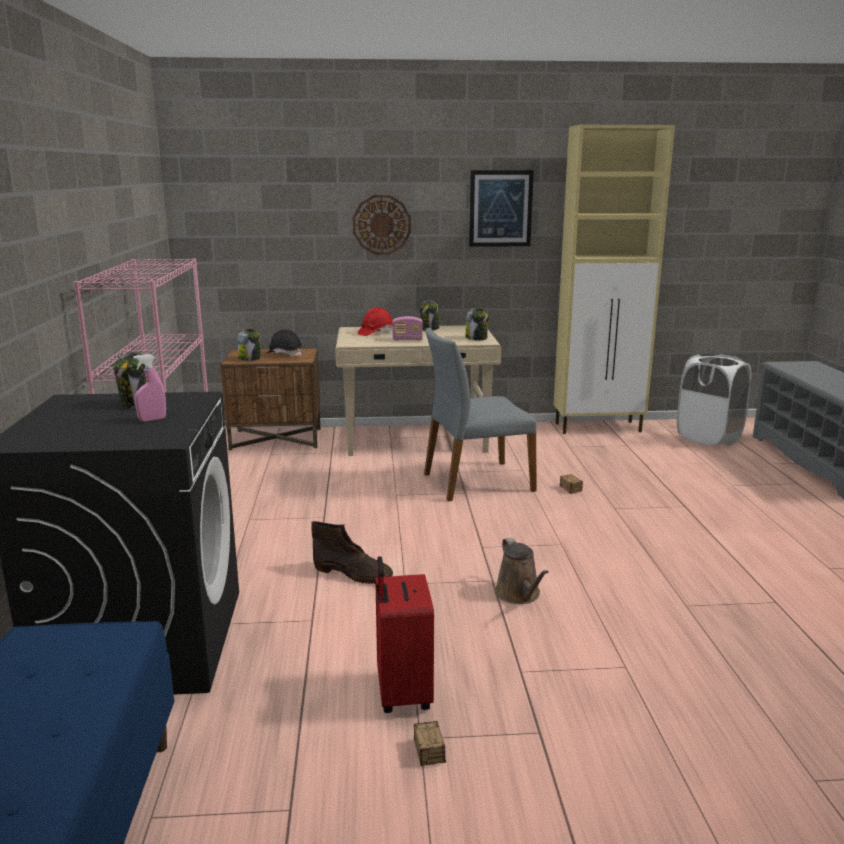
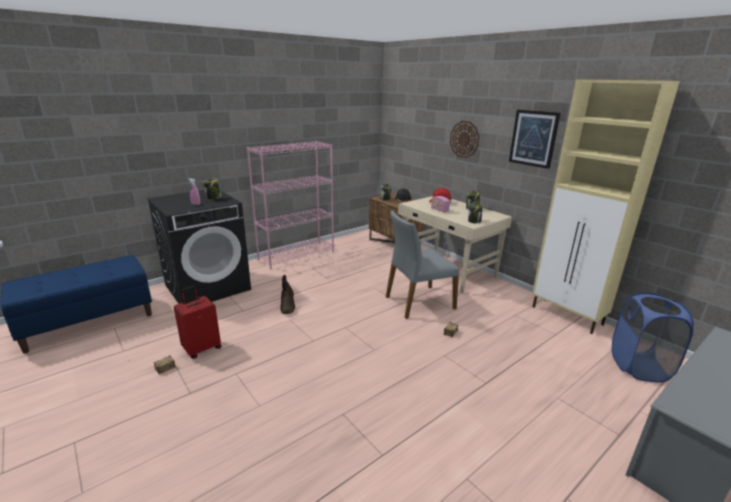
camera: 55 degrees right, 5 degrees up
(476, 481) = (418, 302): grey chair -> grey chair turned 60 degrees counterclockwise
(519, 595) = (305, 352): brown watering can -> none
(709, 438) = (639, 366): white laundry basket -> blue laundry basket

